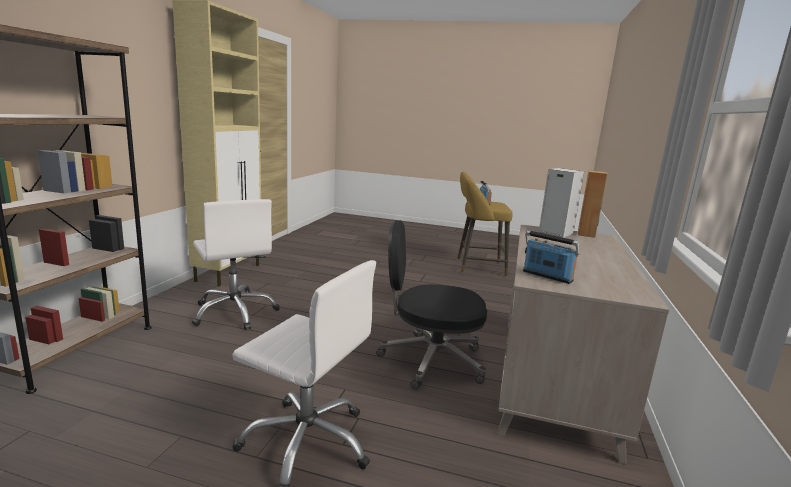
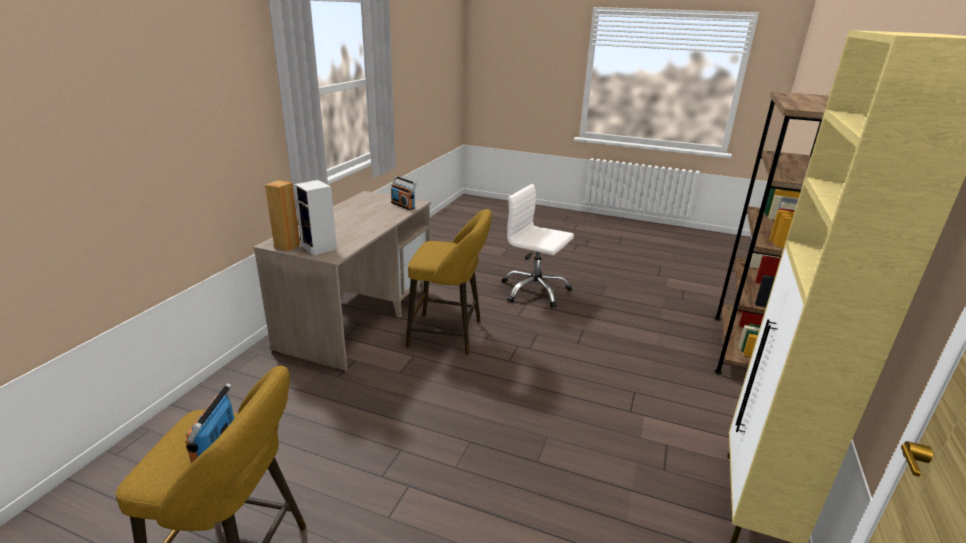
camera: 175 degrees left, 10 degrees up
(235, 312) = (656, 396): white office chair -> none
(430, 360) = (449, 335): black office chair -> yellow stool

